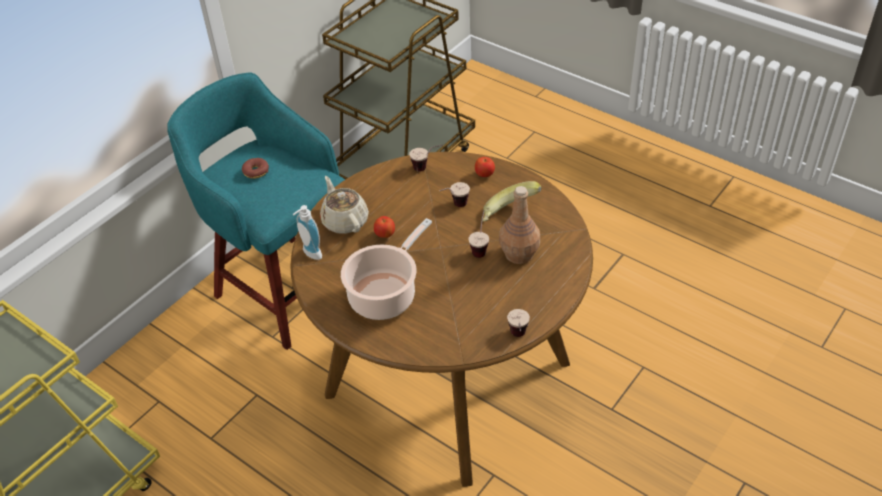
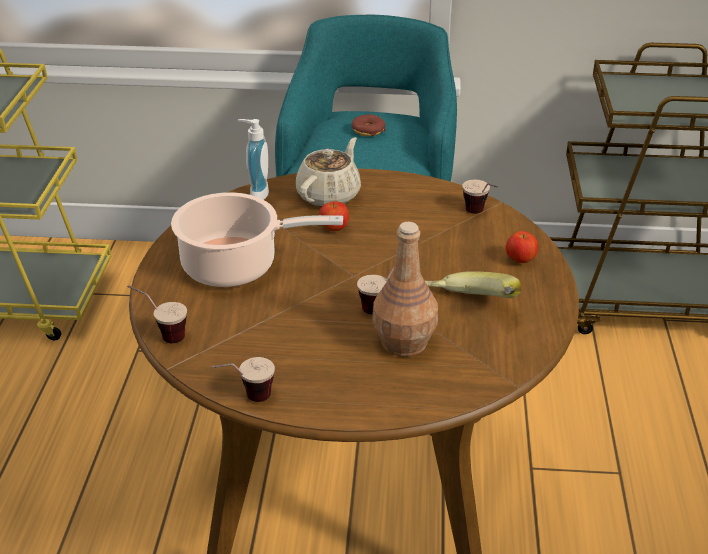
camera: 55 degrees right, 10 degrees down
(454, 206) = (435, 259): cup -> cup (161, 334)

